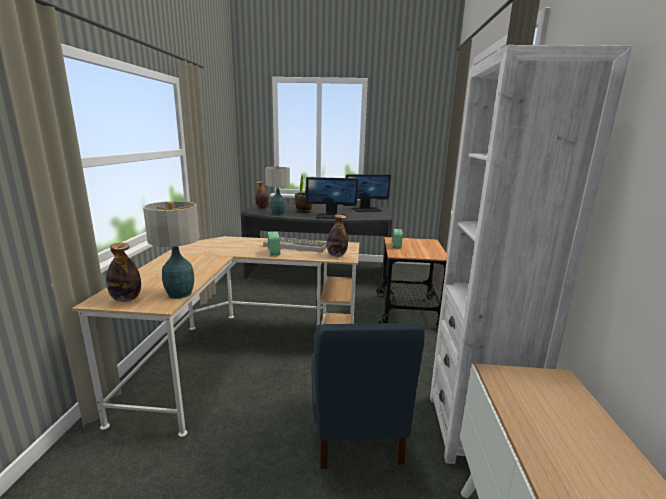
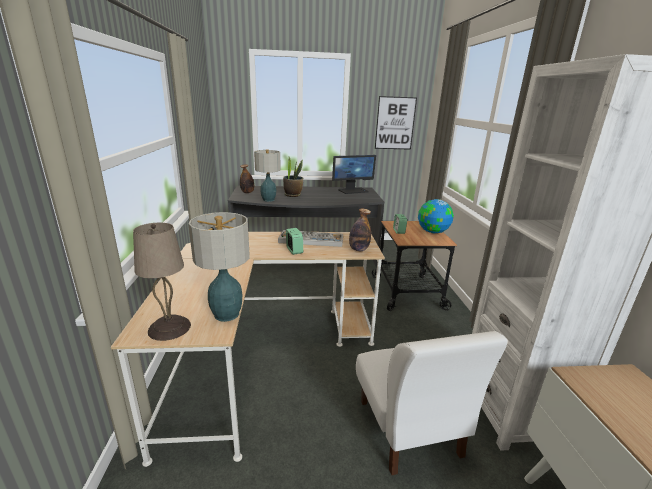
camera: 10 degrees left, 5 degrees up
(126, 299) = (169, 327): bottle -> beige table lamp
(331, 216) = (324, 200): monitor -> none
(356, 430) = (408, 428): blue chair -> white chair
(413, 144) = (395, 123): none -> picture
(432, 248) = (432, 232): none -> globe

